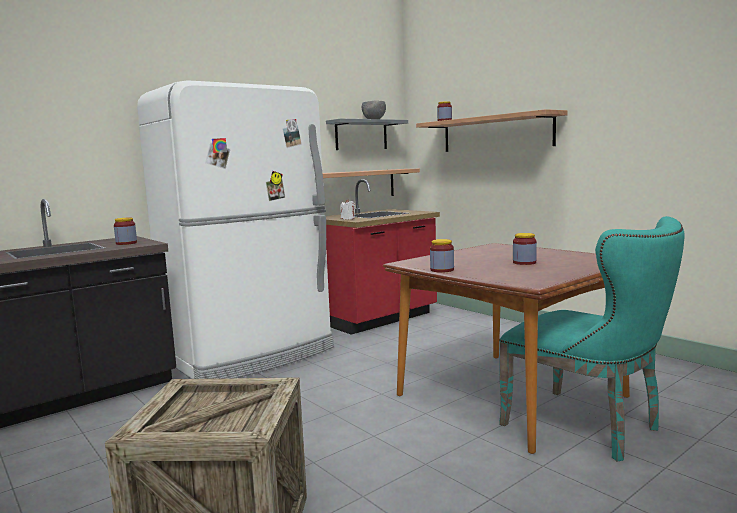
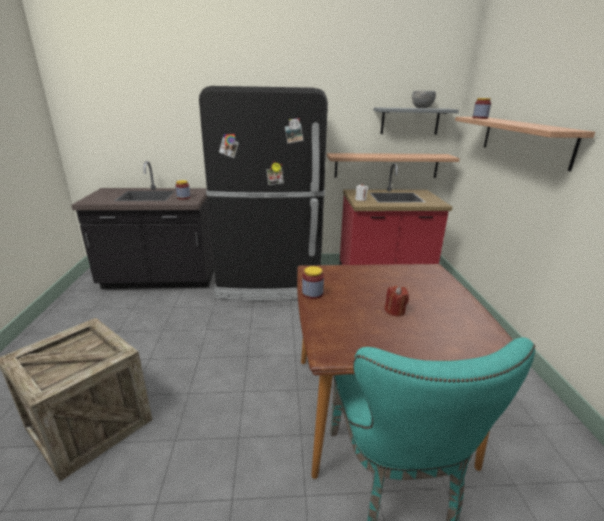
camera: 35 degrees right, 15 degrees up
(252, 354) = (269, 282): white fridge -> black fridge
(524, 262) = (395, 311): jar -> red candle

